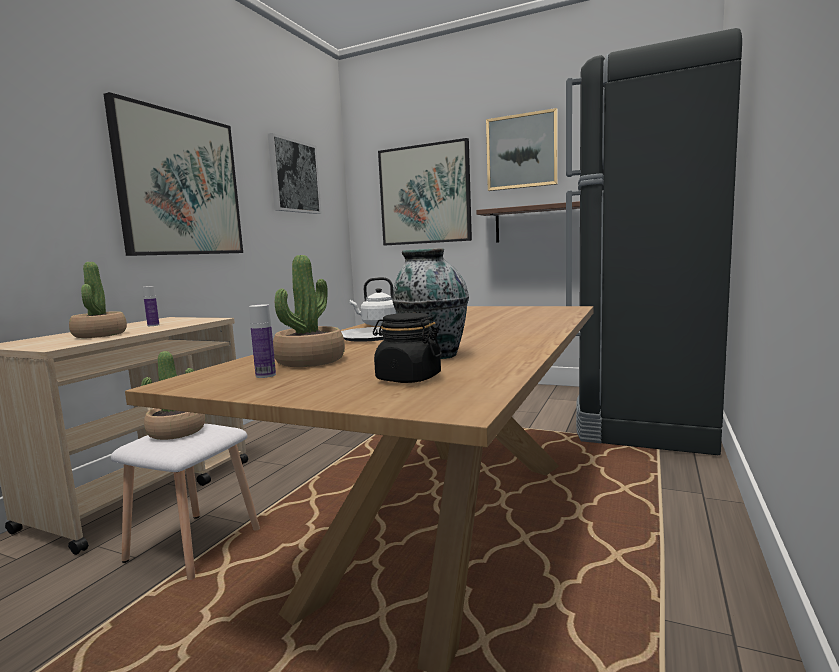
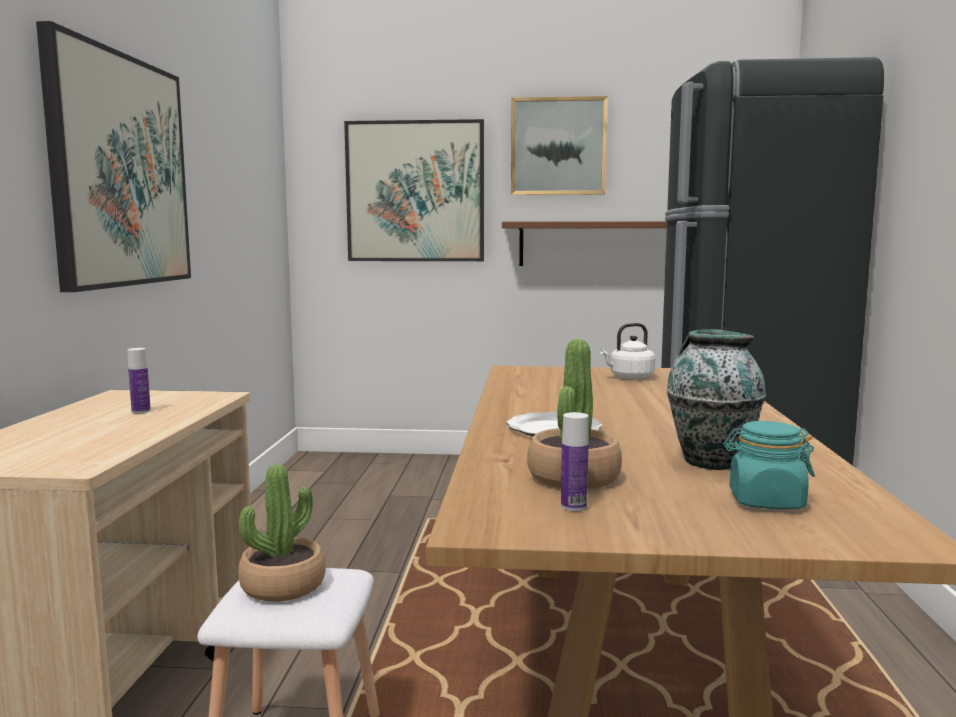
camera: 20 degrees left, 0 degrees up
(99, 335) = (92, 435): potted plant -> none
(294, 176) = (237, 154): picture -> none
(378, 324) = (510, 404): white kettle -> white kettle (629, 377)
(408, 378) = (765, 501): black jar -> turquoise jar

